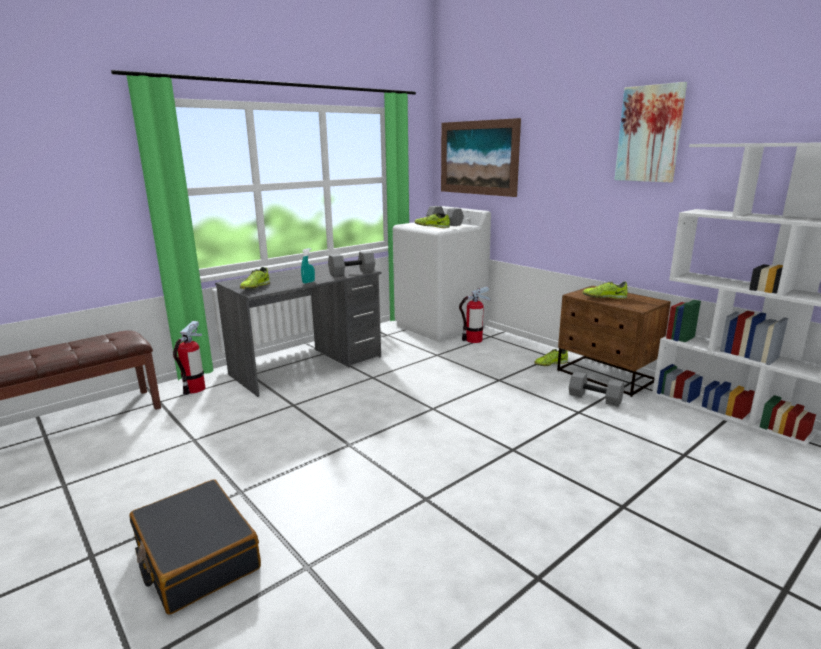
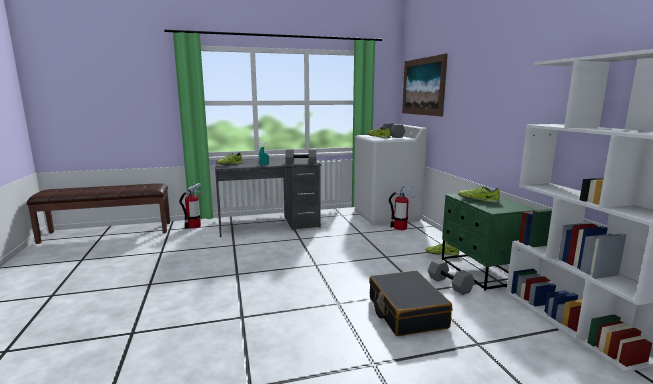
camera: 25 degrees right, 5 degrees down
(196, 557) = (90, 310): black suitcase -> black suitcase (406, 312)
(606, 376) = (480, 271): brown nightstand -> green nightstand
(649, 134) = (526, 58): picture -> none

